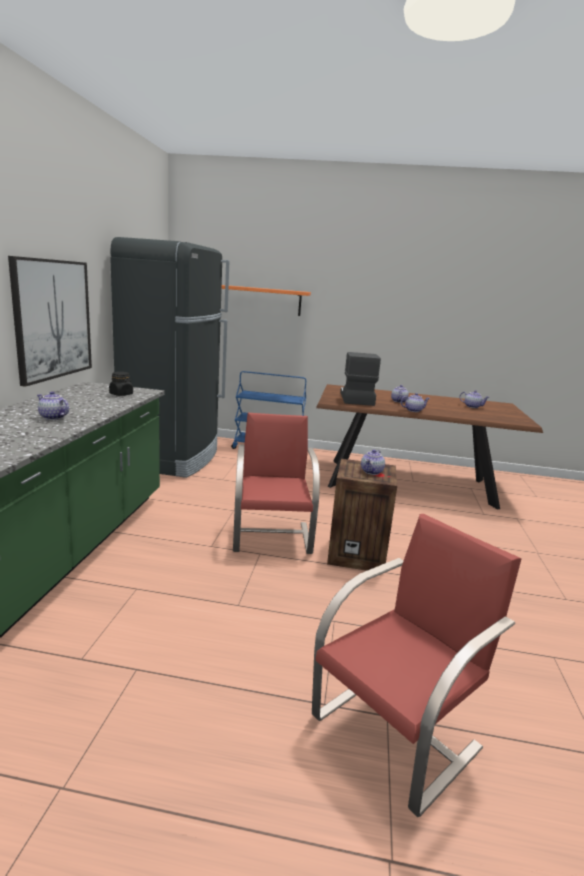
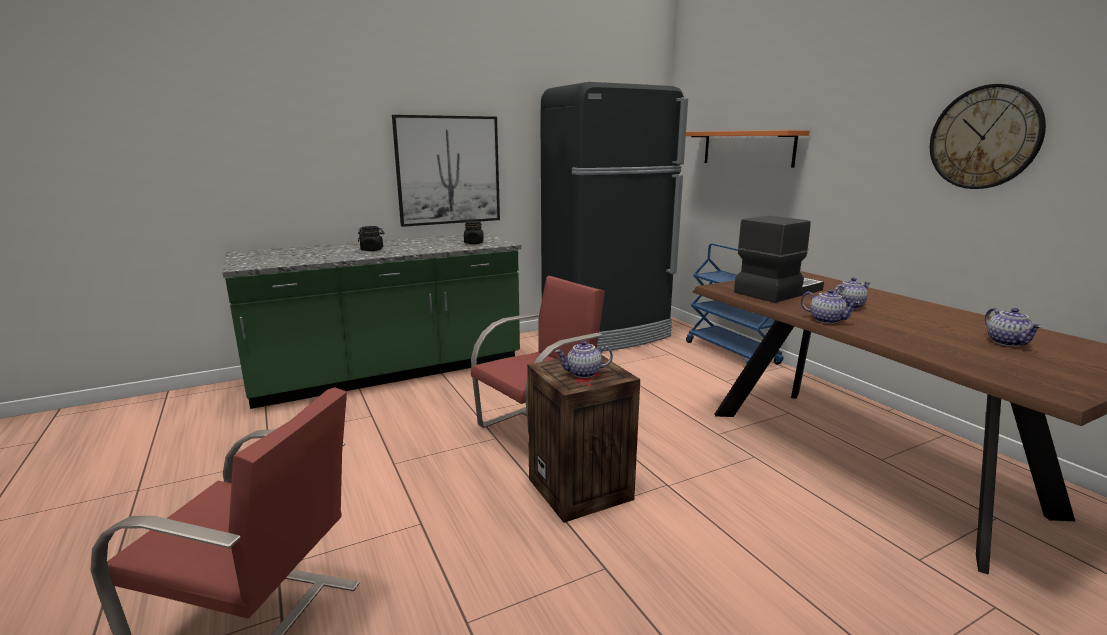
camera: 55 degrees right, 0 degrees up
(52, 417) = (372, 250): teapot -> black jar
(416, 305) = (984, 137): none -> wall clock

